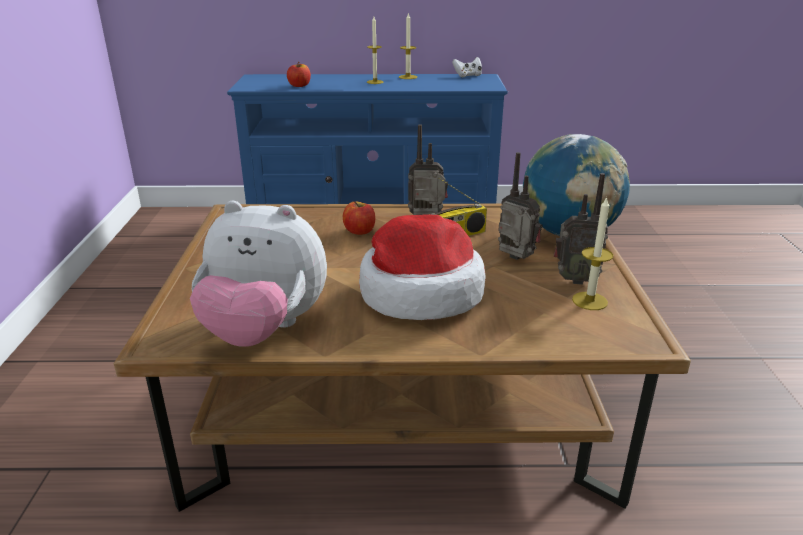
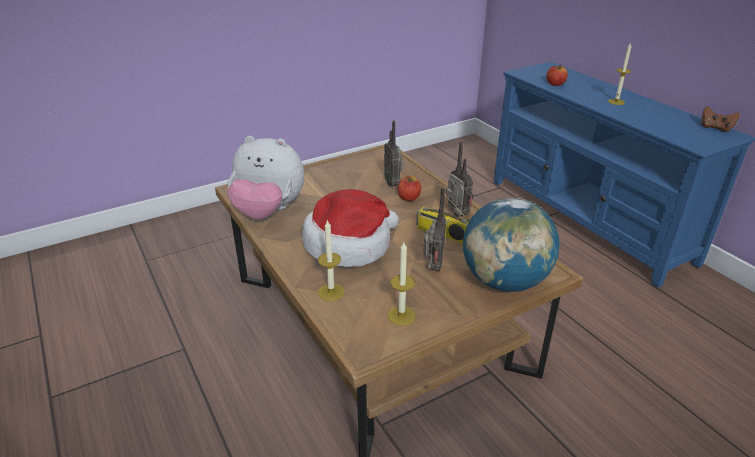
camera: 60 degrees right, 5 degrees up
(264, 330) = (268, 211): plush toy -> plush toy turned 60 degrees counterclockwise
(408, 77) = (657, 108): candle -> candle (331, 292)
(468, 76) = (715, 128): white game controller -> brown game controller
(574, 279) = (429, 302): radio -> radio (393, 183)

